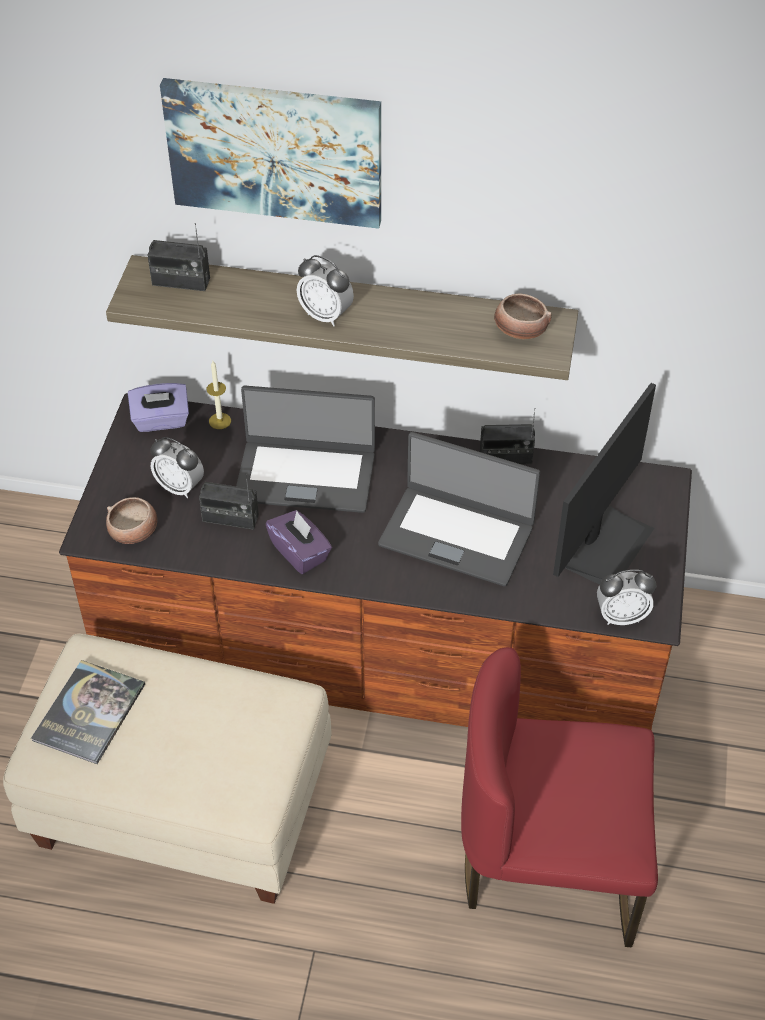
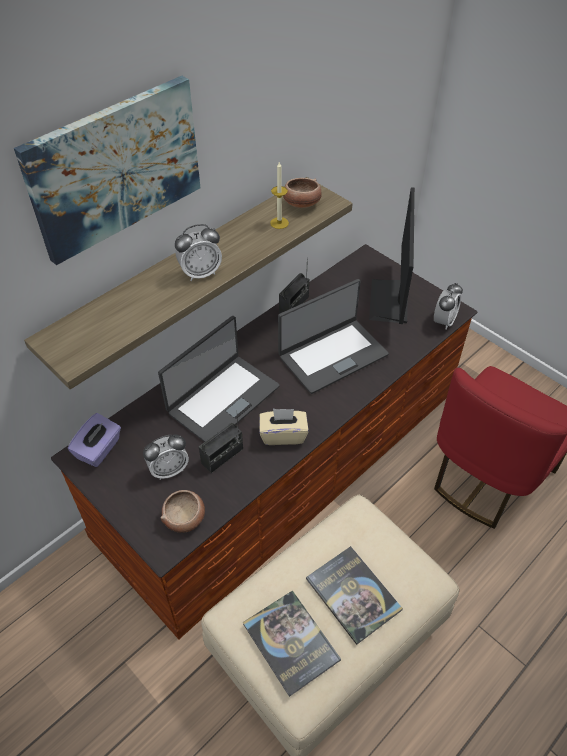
camera: 55 degrees left, 0 degrees up
(180, 738) = (353, 594): none -> book
(181, 282) = (85, 326): radio -> none
(220, 421) = (133, 418): candle -> candle (279, 223)
(300, 552) = (283, 435): purple tissue box -> beige tissue box
(605, 545) = (390, 301): monitor -> monitor turned 150 degrees counterclockwise

